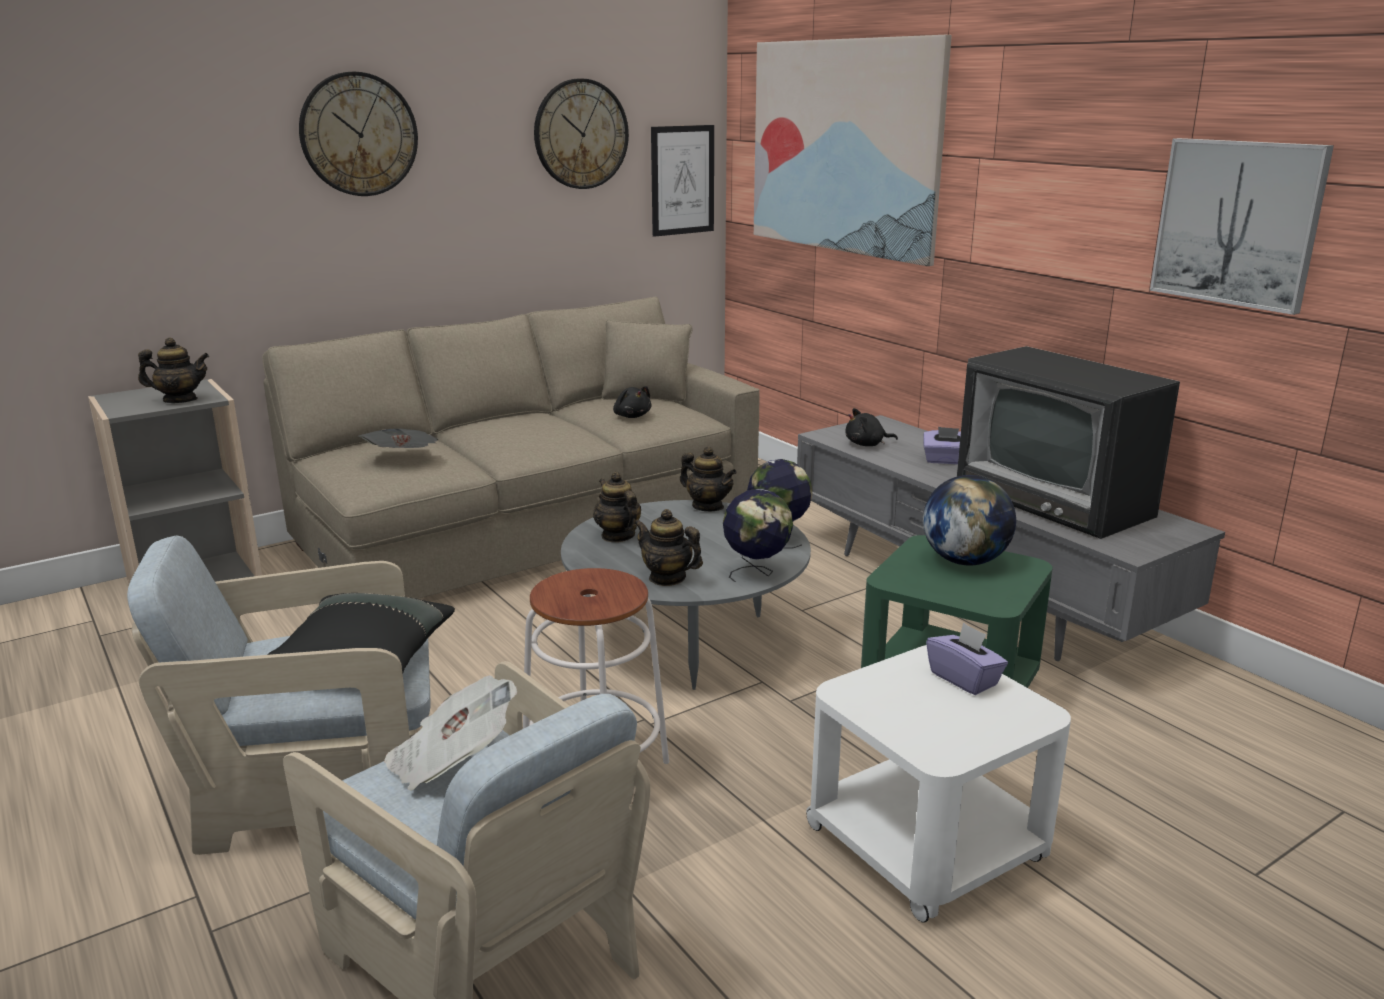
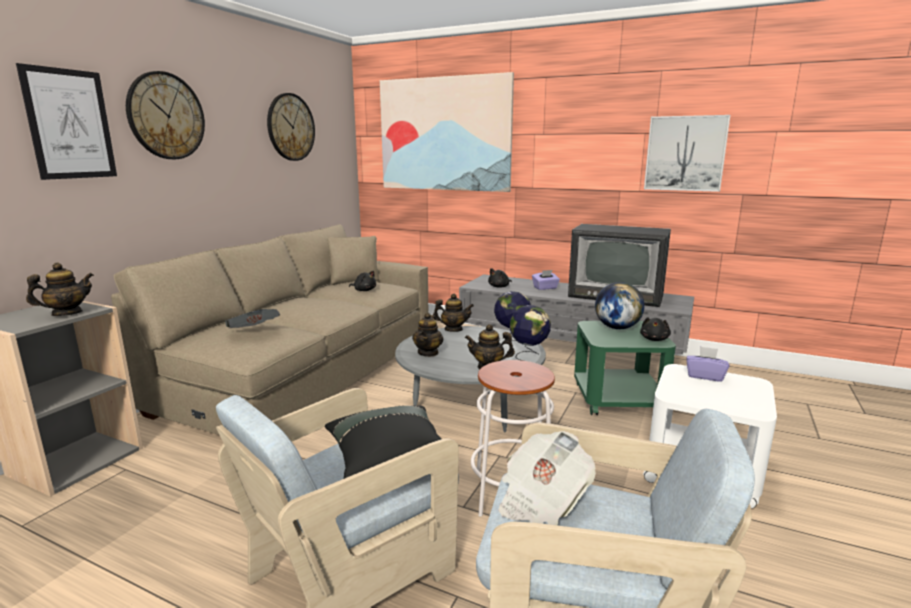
camera: 30 degrees left, 5 degrees down
(617, 536) = (428, 353): teapot -> teapot turned 105 degrees counterclockwise
(682, 180) = (339, 158): picture -> picture (70, 124)
(995, 596) = (654, 339): none -> black plush toy

